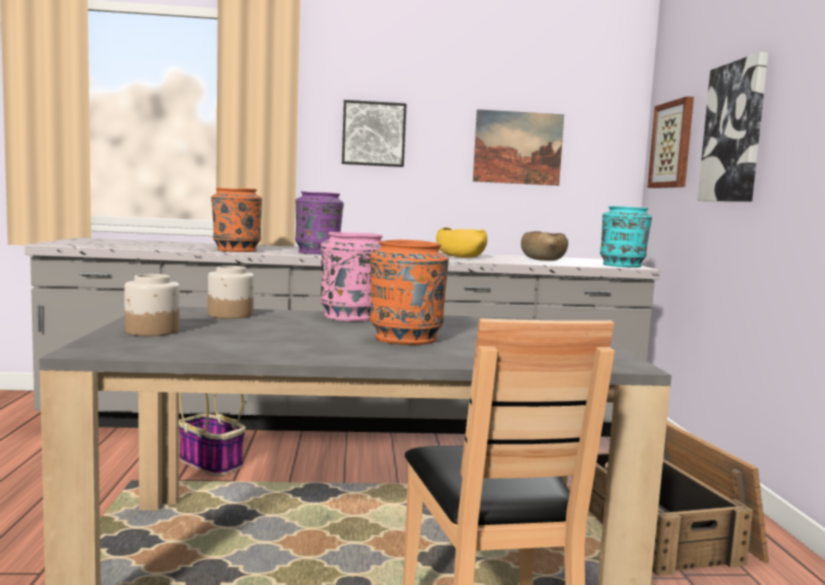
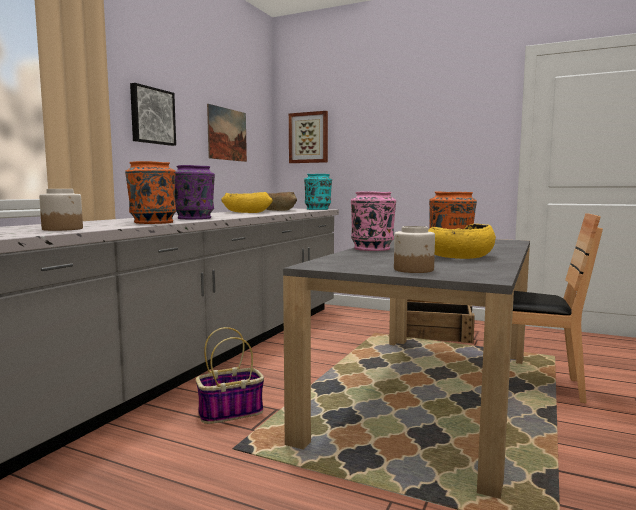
camera: 60 degrees left, 0 degrees up
(231, 314) = (350, 259): jar -> jar (63, 229)
(294, 342) = (459, 257): none -> yellow bowl
(734, 132) = (372, 133): picture -> none

